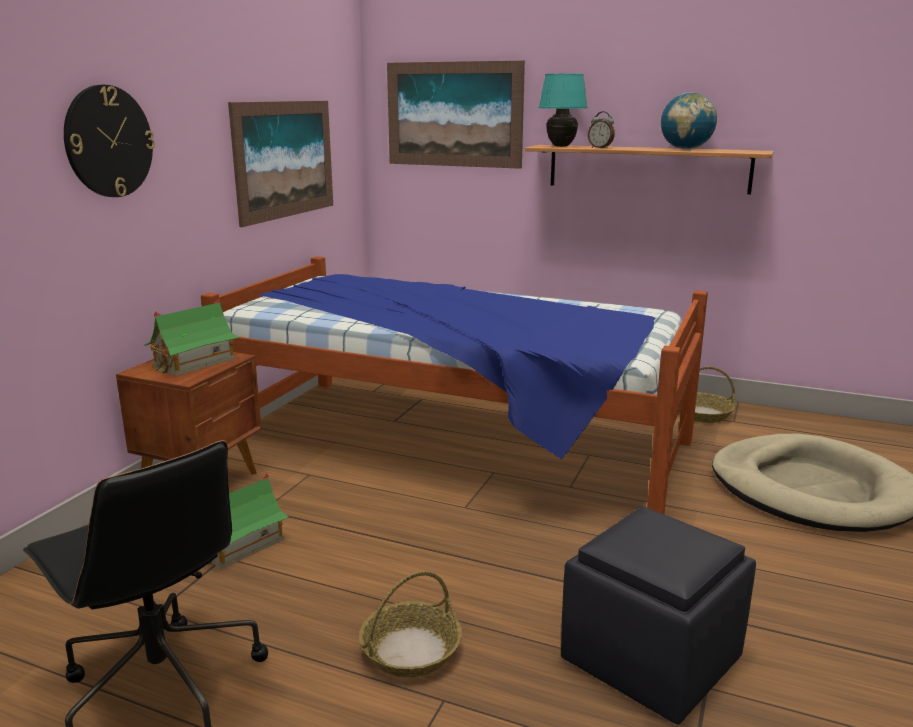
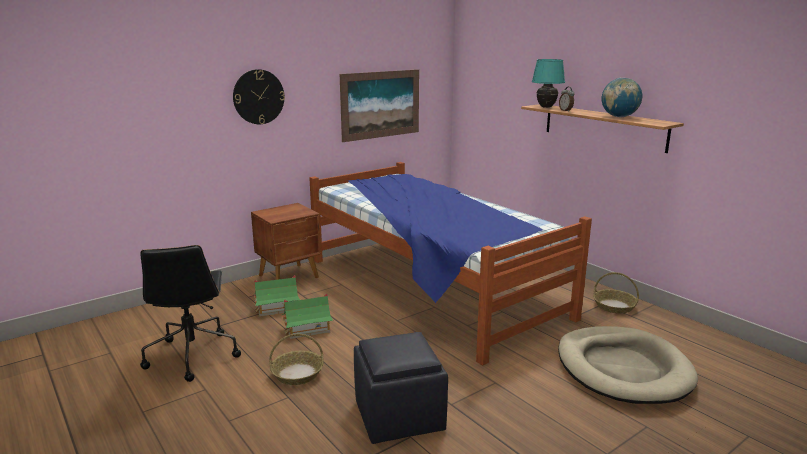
camera: 30 degrees right, 0 degrees up
(194, 362) = (288, 212): toy house -> toy house (307, 329)
(454, 114) = (497, 80): picture -> none

